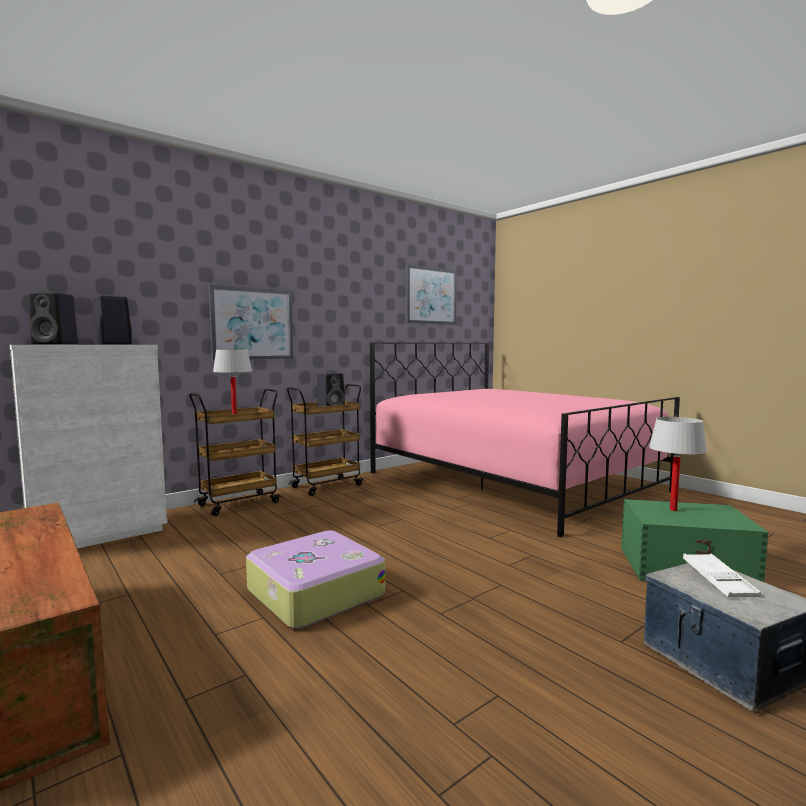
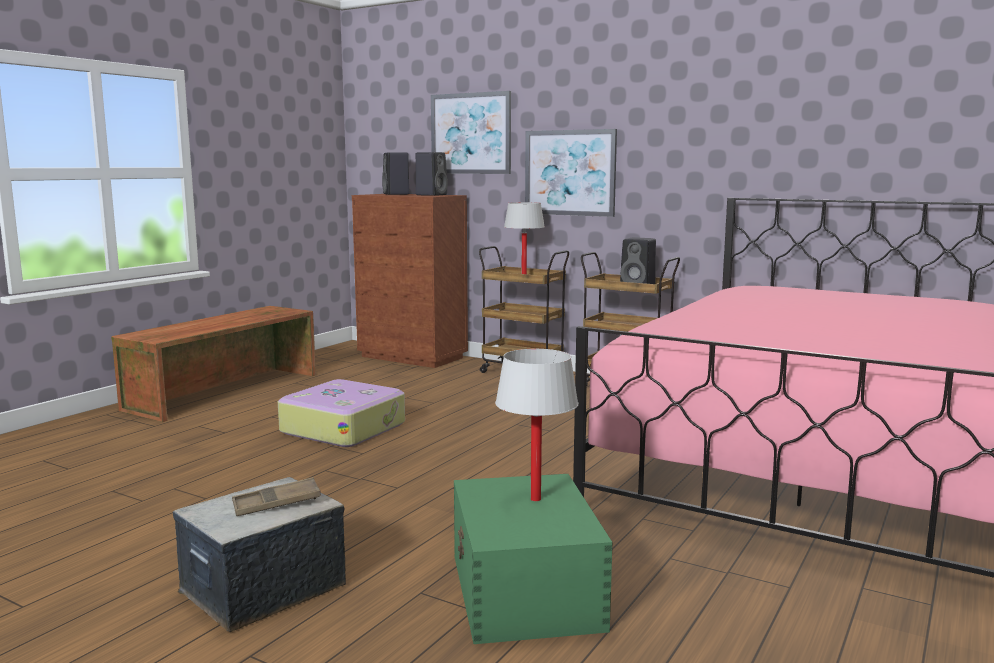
camera: 70 degrees right, 5 degrees up
(100, 533) = (413, 357): white dresser -> brown dresser
(431, 296) = (882, 113): picture -> picture (471, 133)
(718, 580) = (276, 503): white tray -> brown tray

